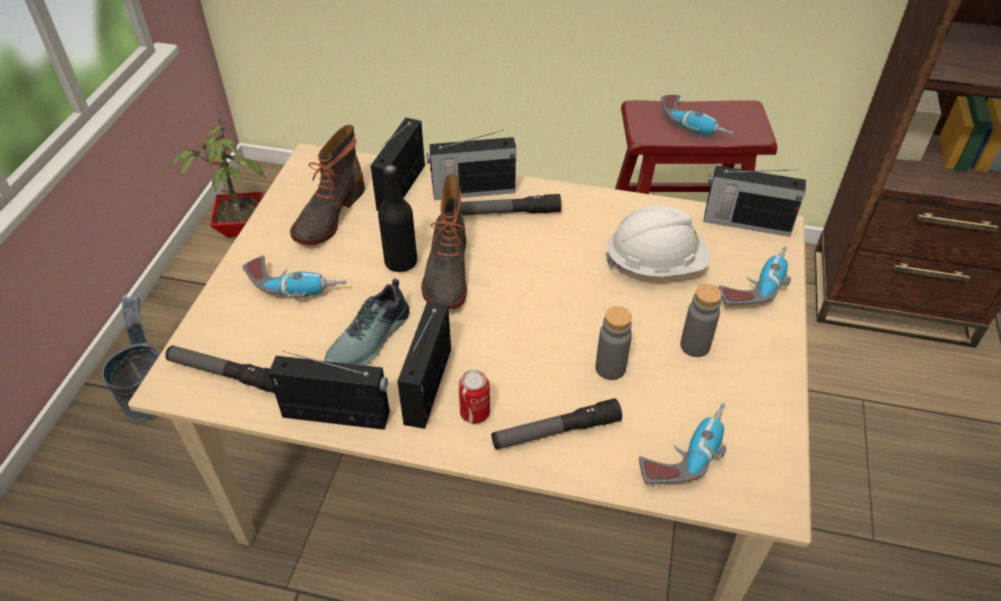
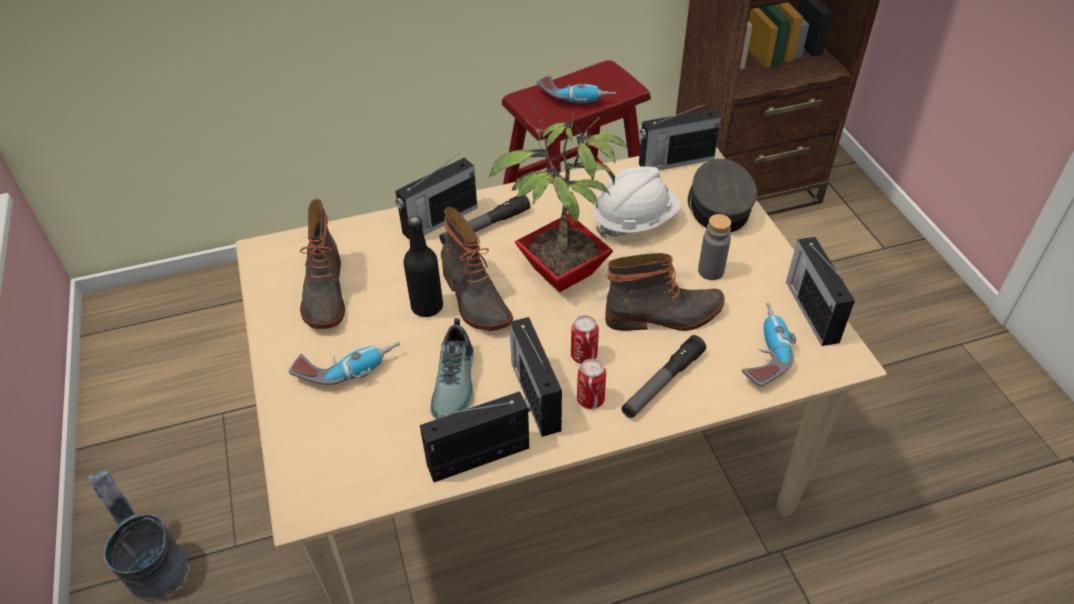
camera: 30 degrees left, 0 degrees up
(226, 374) = (350, 472): flashlight -> none
(239, 227) = (130, 364): potted plant -> potted plant (559, 274)
(402, 186) = (372, 241): radio -> radio (811, 310)
(502, 369) = (583, 355): none -> can
(610, 368) = (664, 316): grey bottle -> boot
(755, 285) = (717, 207): power drill -> grey cap

